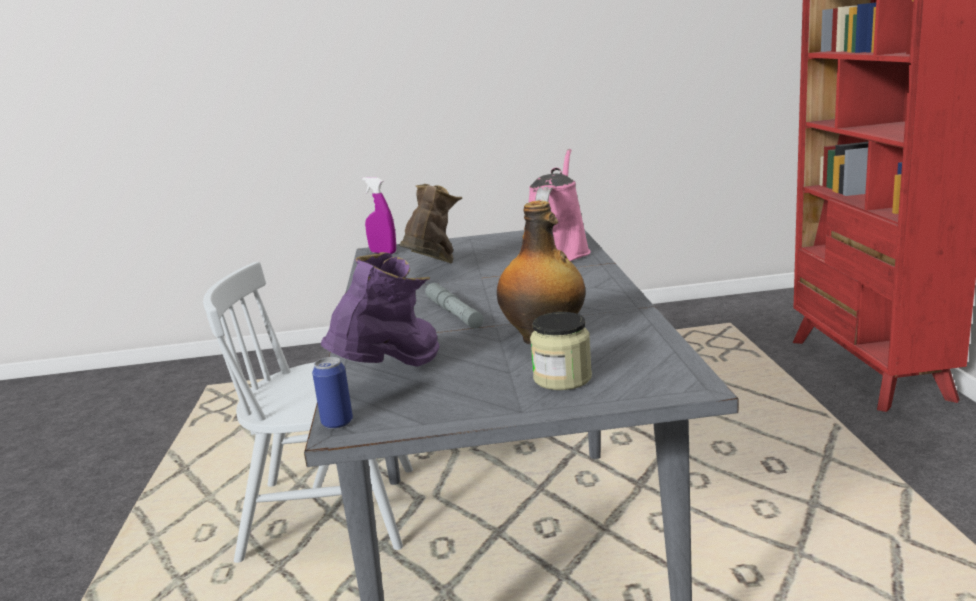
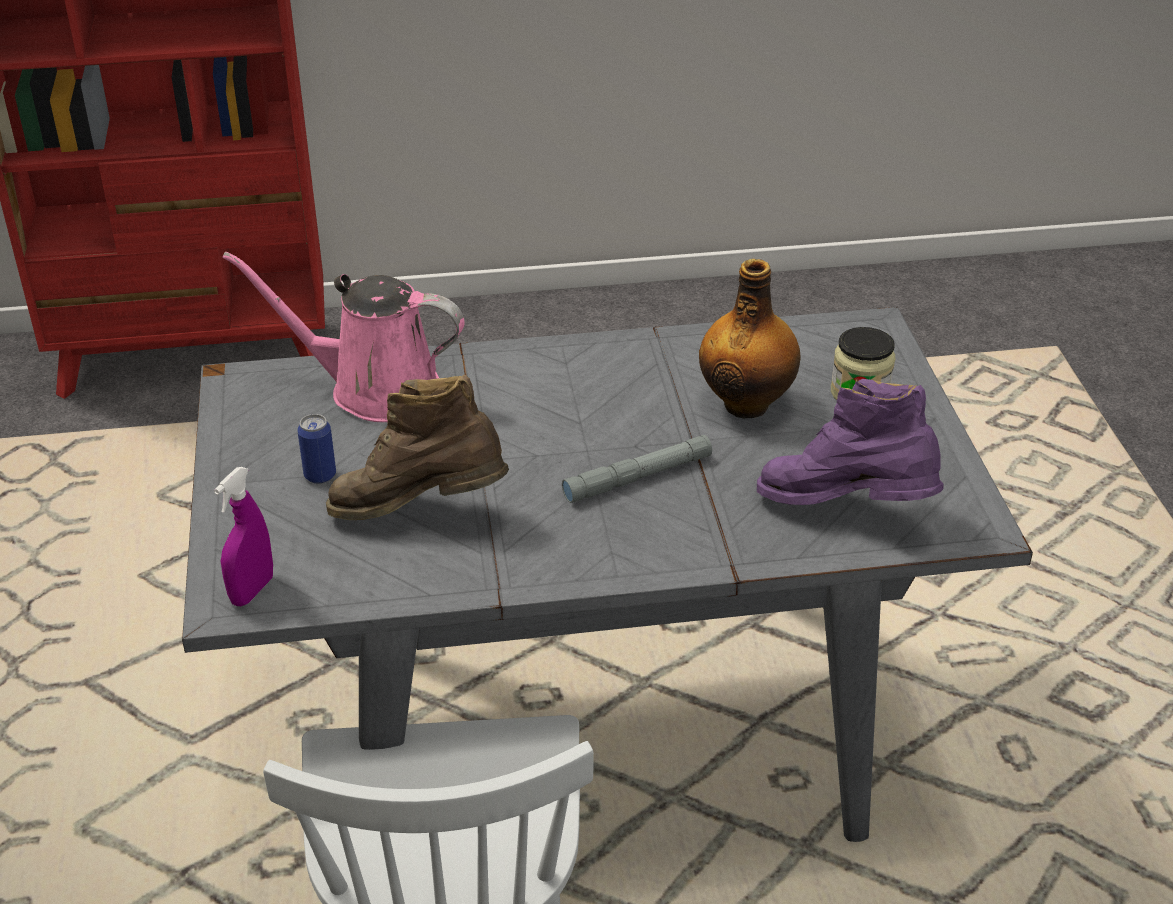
camera: 95 degrees left, 20 degrees up
(337, 423) = (972, 536): can -> can (320, 475)

